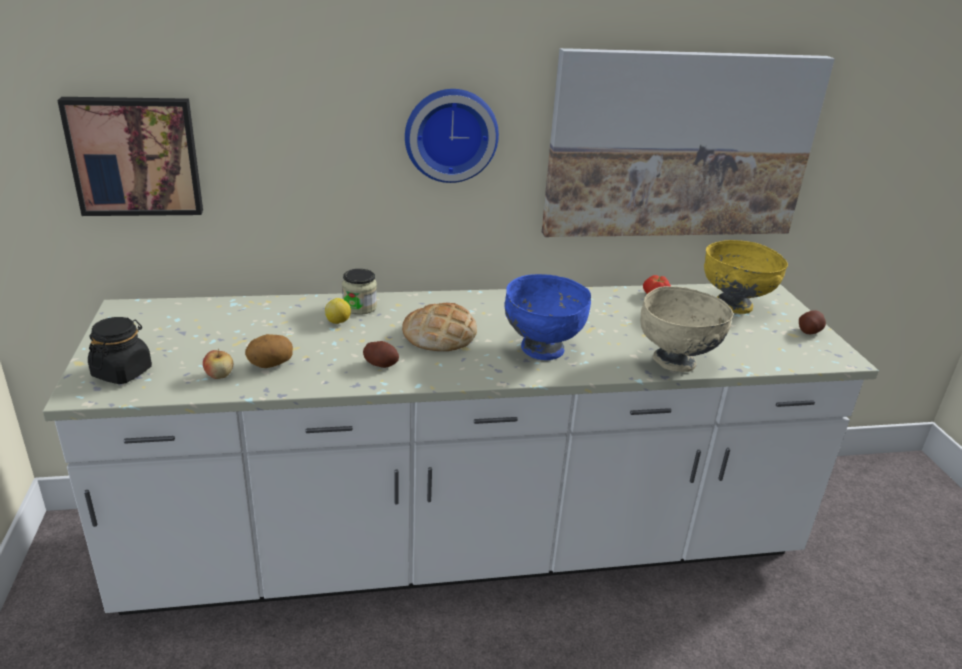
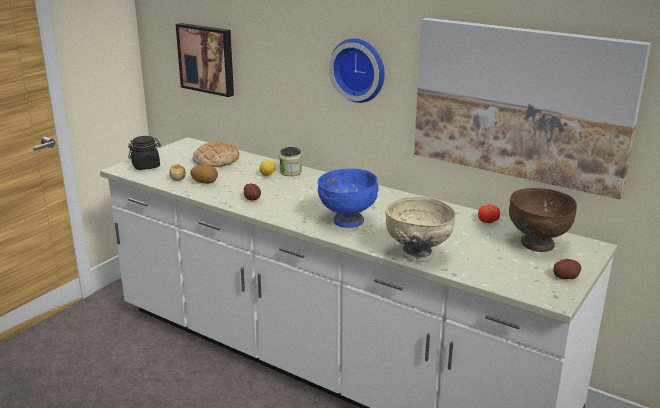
camera: 45 degrees right, 5 degrees down
(440, 335) = (306, 196): bread -> bread (216, 160)
(734, 306) = (537, 245): yellow bowl -> brown bowl

